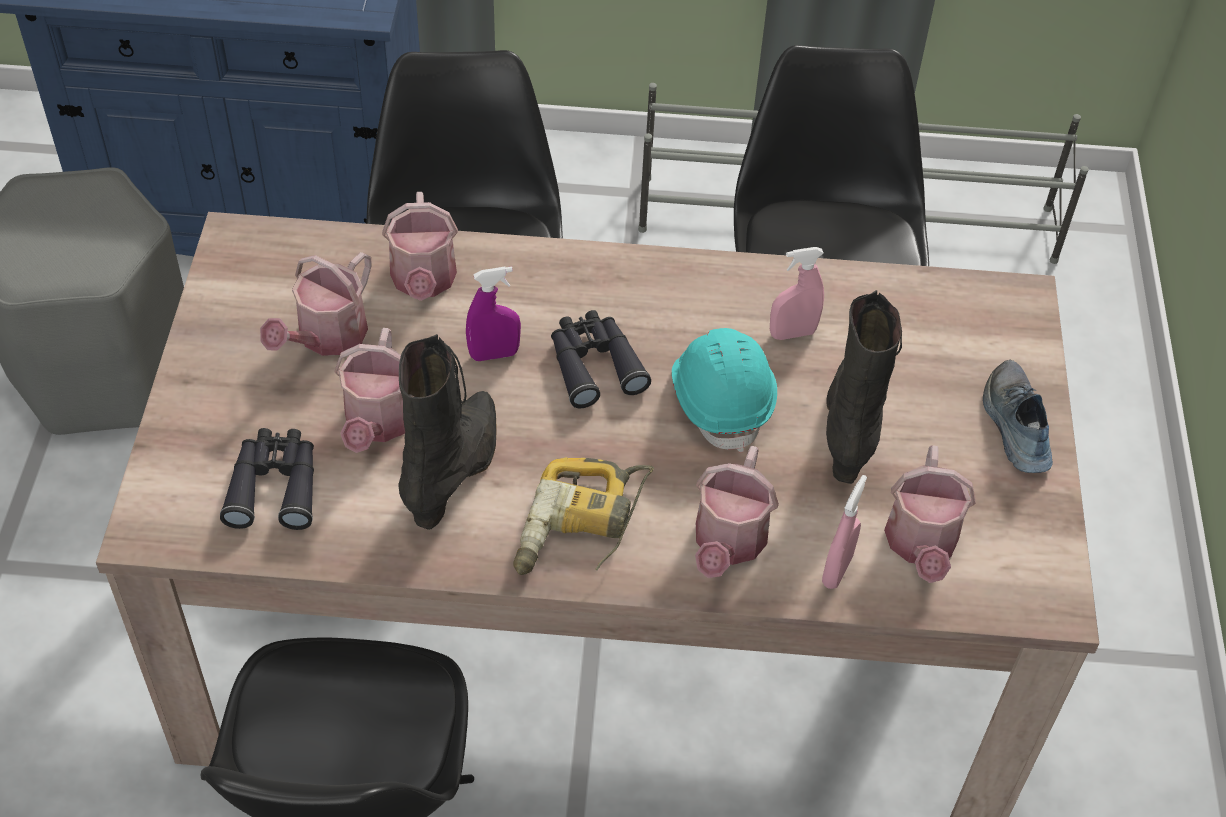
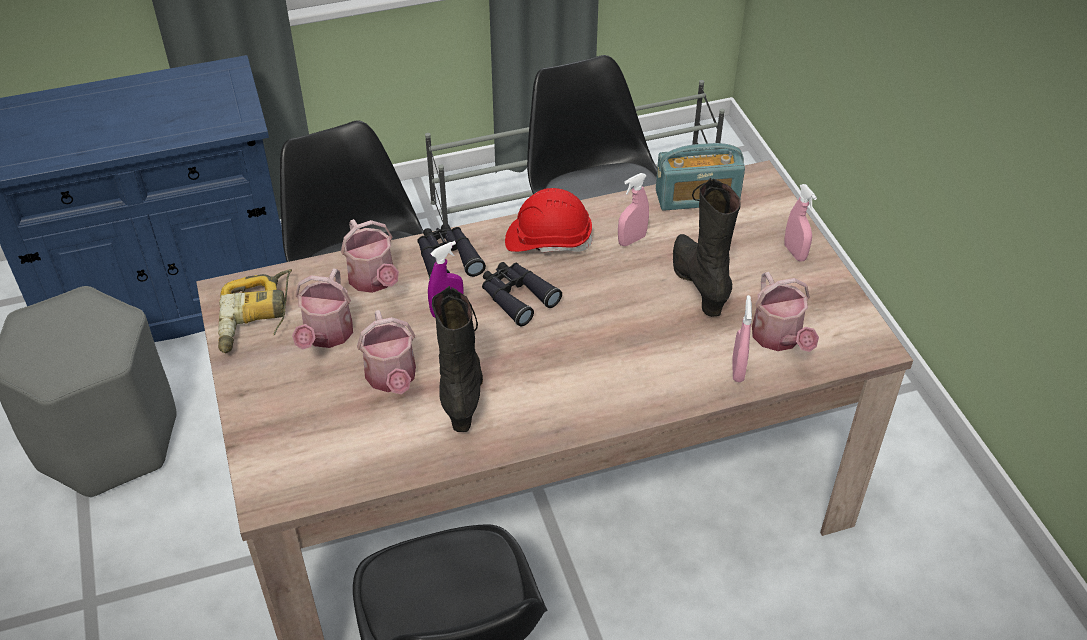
camera: 20 degrees left, 5 degrees down
(275, 486) = (342, 440): black binoculars -> black binoculars (447, 259)
(581, 528) = (564, 399): power drill -> power drill (256, 319)
(678, 297) = (548, 240): none -> red hard hat
(721, 400) = (610, 293): turquoise hard hat -> none
(727, 543) = (662, 377): watering can -> none
(918, 300) = (697, 197): none -> radio
(1014, 426) = (795, 252): shoe -> pink spray bottle

